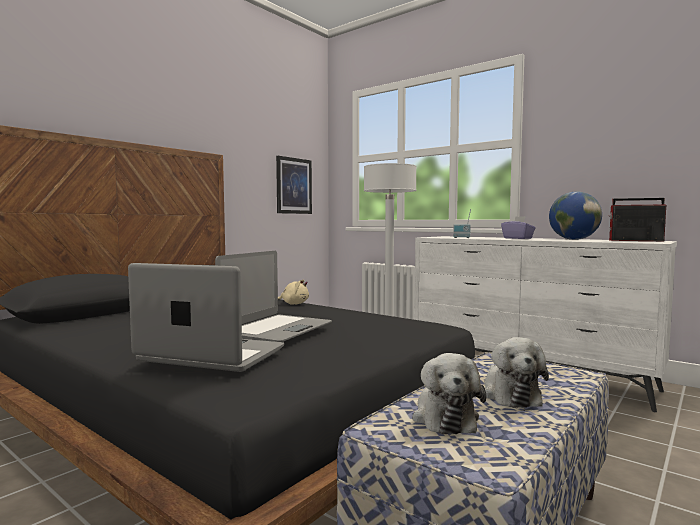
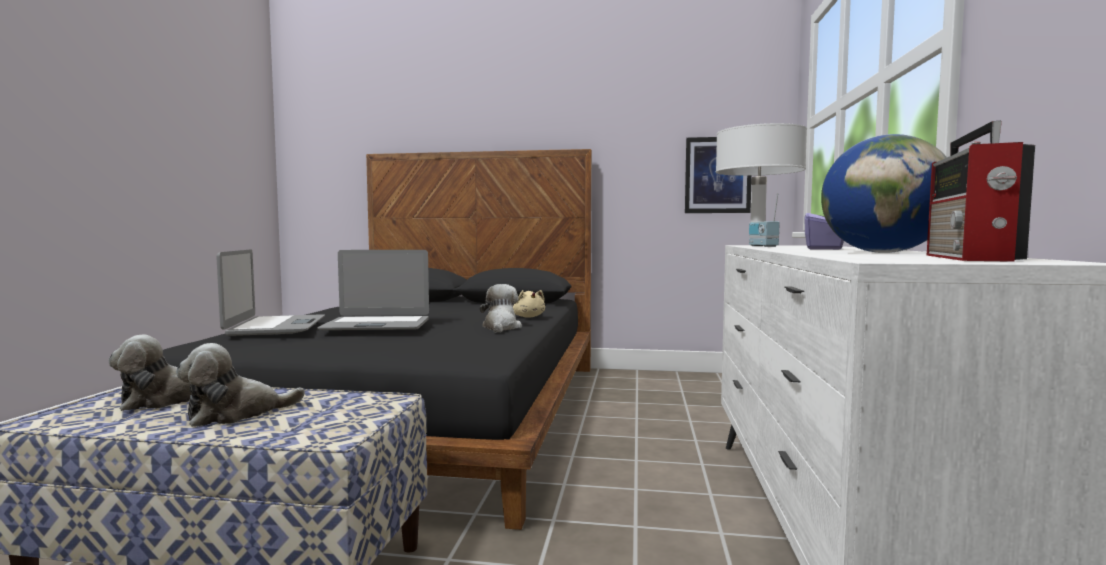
camera: 60 degrees right, 0 degrees up
(331, 312) = (501, 327): none -> plush toy
(634, 240) = (969, 258): radio -> radio turned 150 degrees counterclockwise

